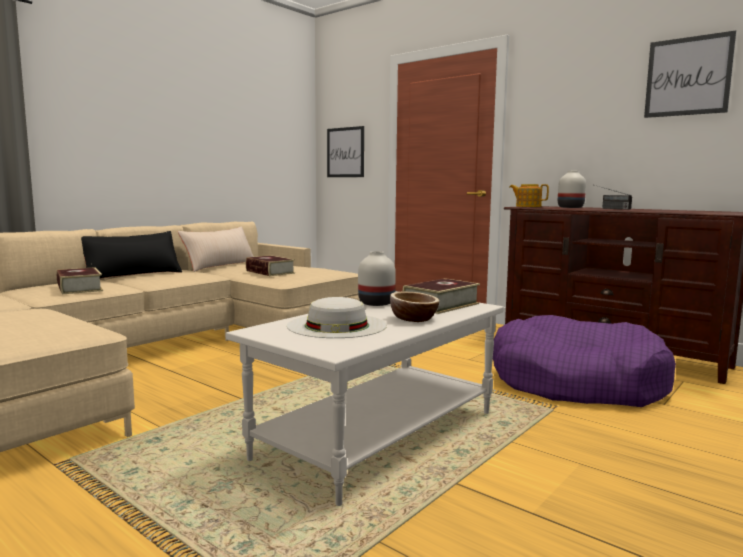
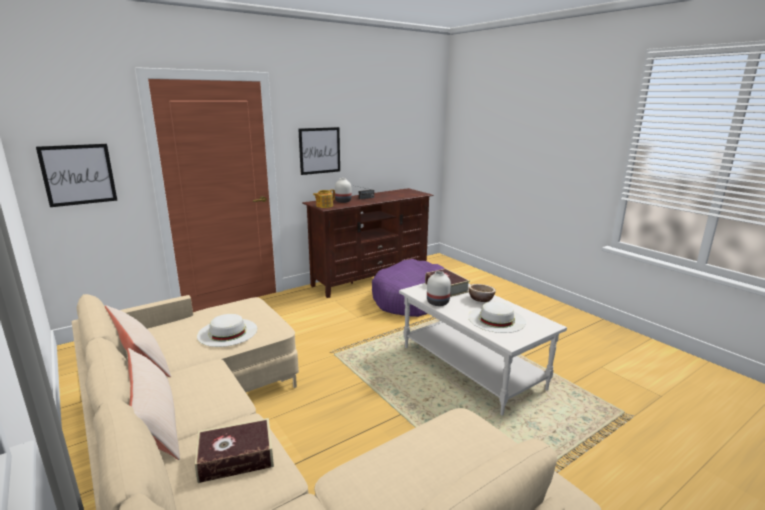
camera: 75 degrees left, 10 degrees up
(132, 275) = (156, 423): black pillow -> beige pillow
(270, 272) = (227, 332): book -> white hat
(688, 76) = (377, 118): picture -> picture (319, 150)

